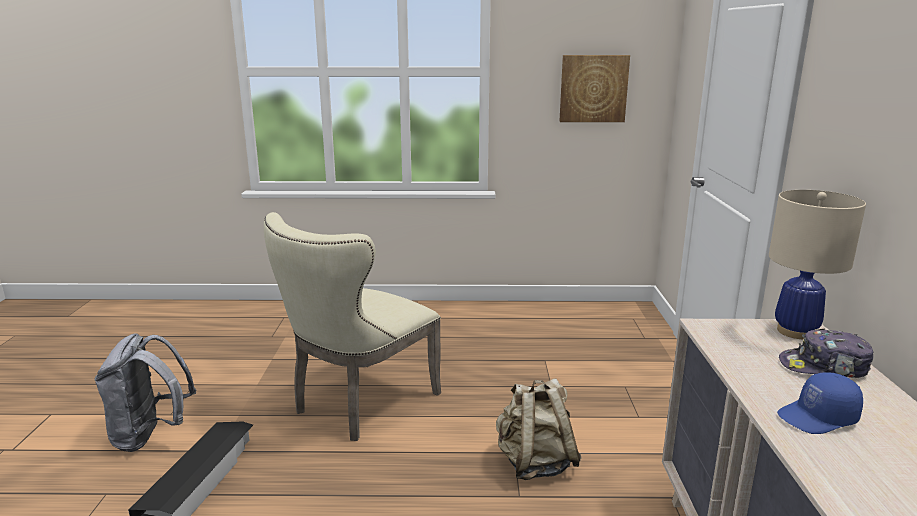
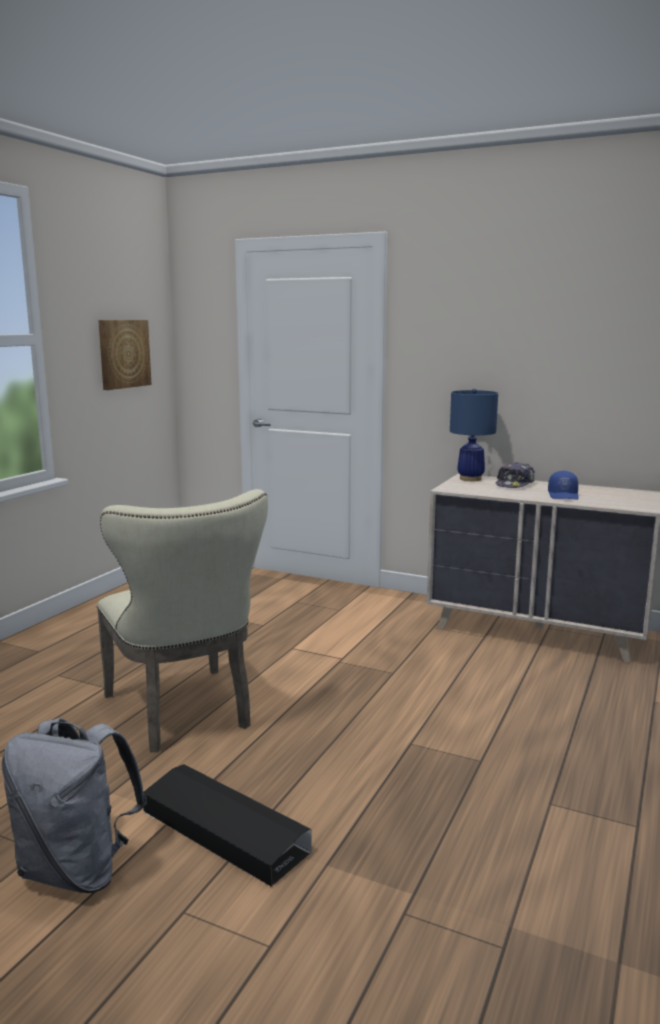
camera: 65 degrees left, 5 degrees down
(535, 463) = (360, 657): beige backpack -> none
(795, 331) = (470, 479): beige table lamp -> blue table lamp

